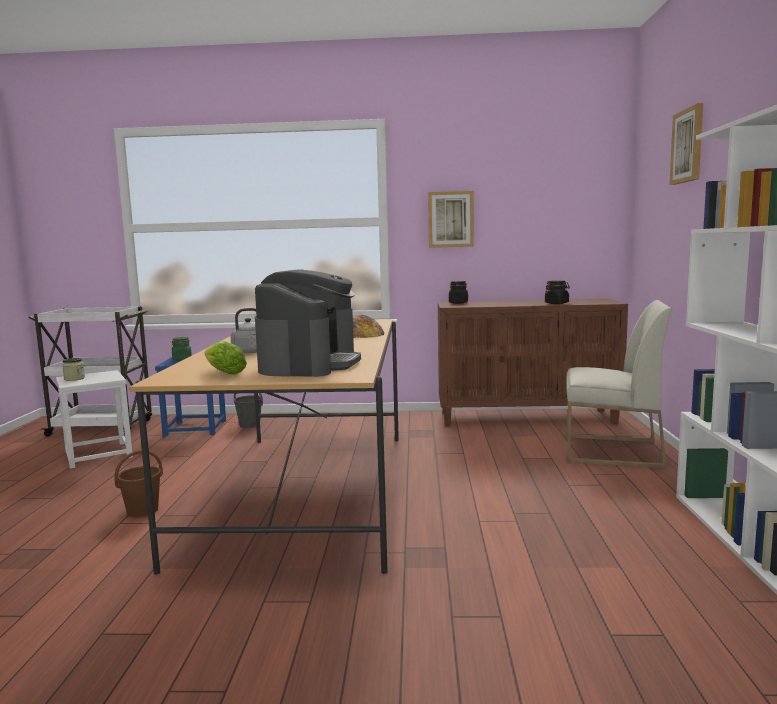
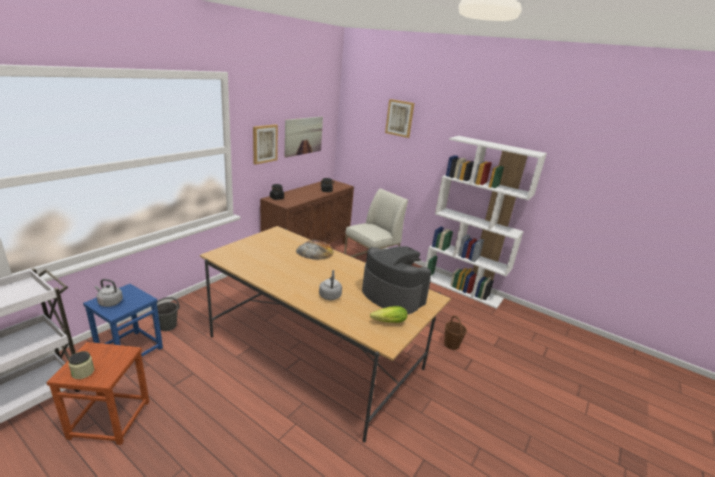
camera: 60 degrees left, 15 degrees up
(99, 454) = (110, 419): white stool -> brown stool
(142, 511) = (270, 424): brown bucket -> brown bucket (451, 345)
(182, 359) = (109, 302): green jar -> grey kettle
(537, 213) = (303, 136): none -> picture

